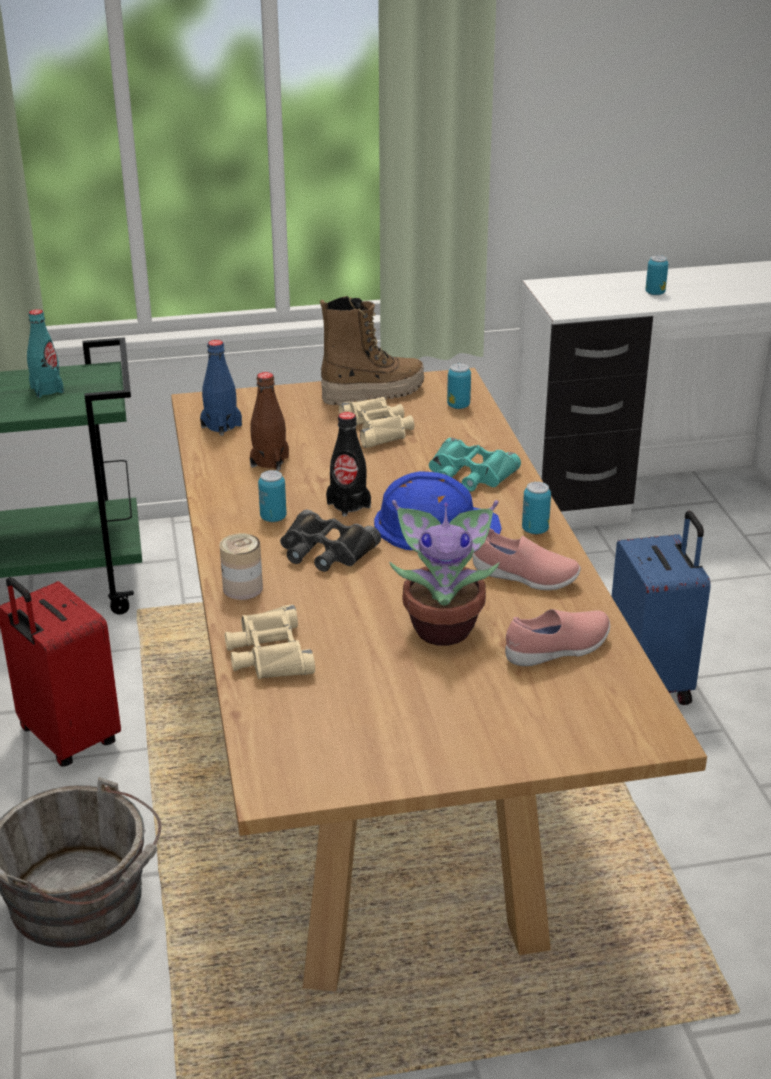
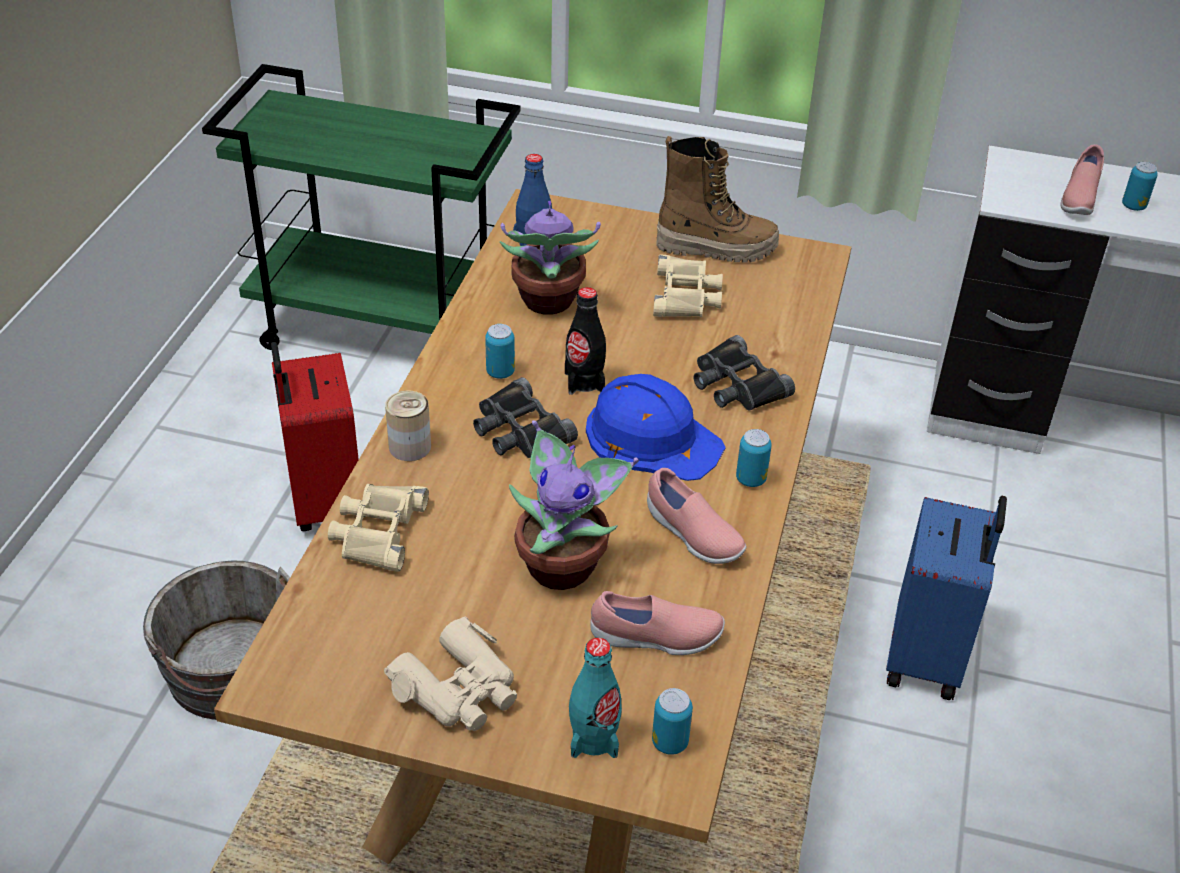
camera: 25 degrees right, 10 degrees up
(47, 390) = (419, 144): turquoise bottle -> turquoise bottle (594, 738)
(269, 461) = (547, 302): brown bottle -> potted plant
(436, 735) = (459, 689): none -> beige binoculars
(458, 406) = (793, 292): can -> can (670, 742)
(469, 474) = (736, 384): turquoise binoculars -> black binoculars
(614, 297) = (1078, 198): none -> pink shoe

